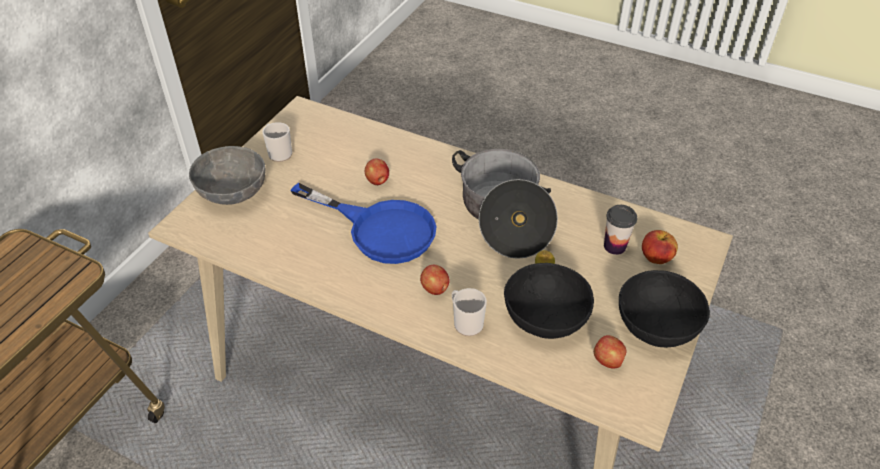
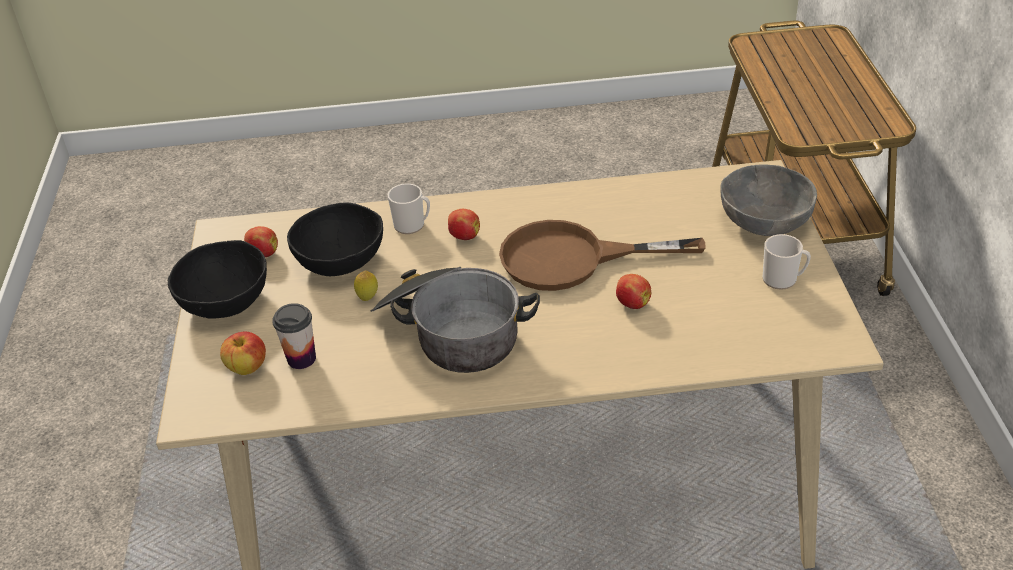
camera: 150 degrees right, 5 degrees down
(379, 229) = (572, 259): blue frying pan -> brown frying pan

